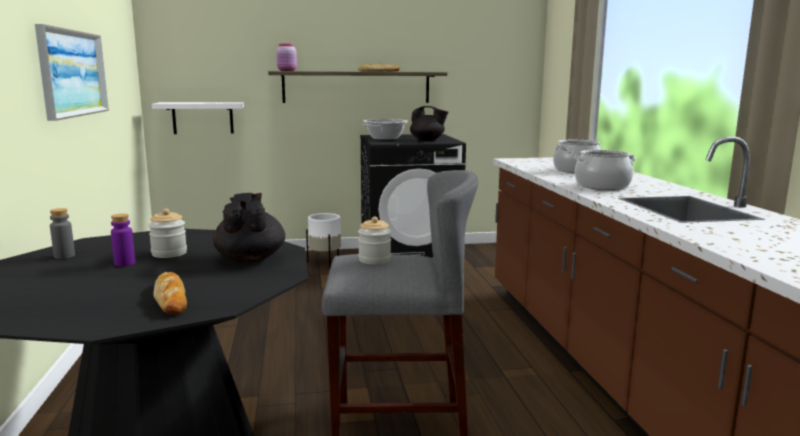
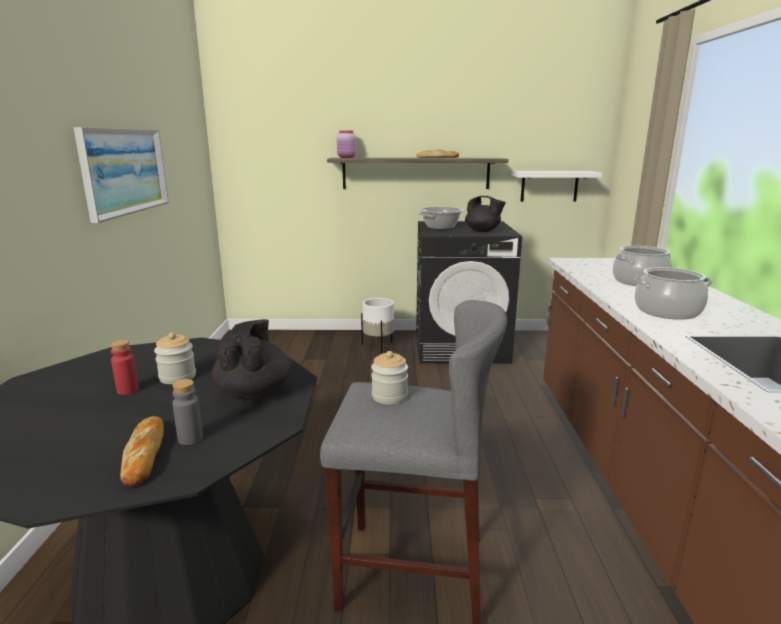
camera: 10 degrees right, 5 degrees up
(64, 256) = (78, 374): grey bottle -> grey bottle (190, 438)
(124, 263) = (128, 390): purple bottle -> red bottle
(203, 118) = (268, 203): white shelf -> white shelf (549, 186)

